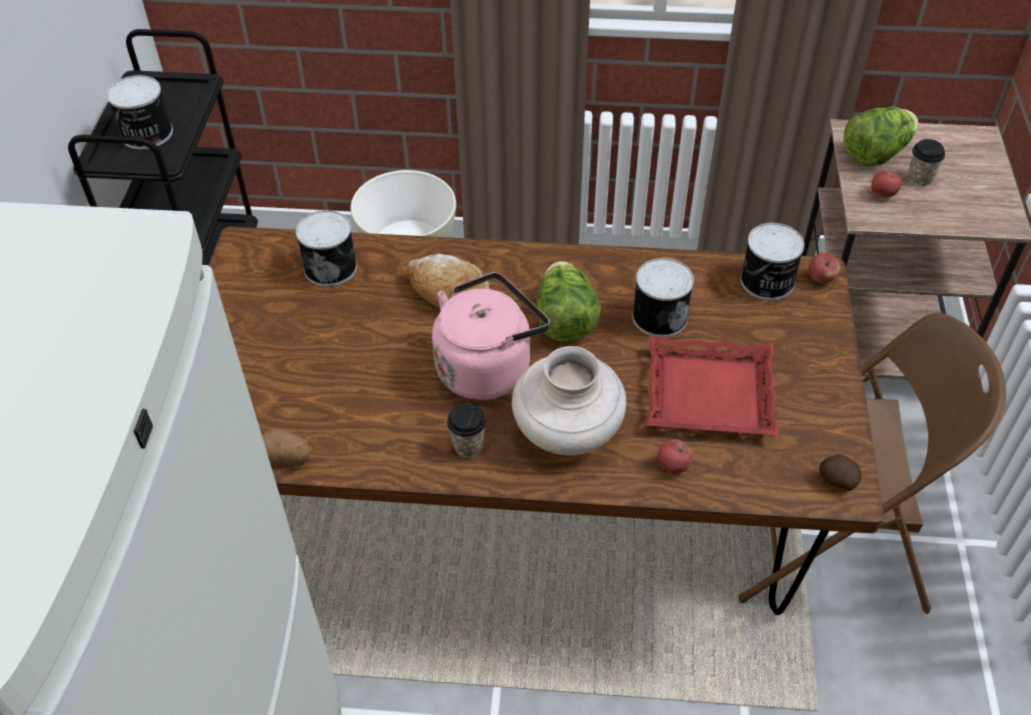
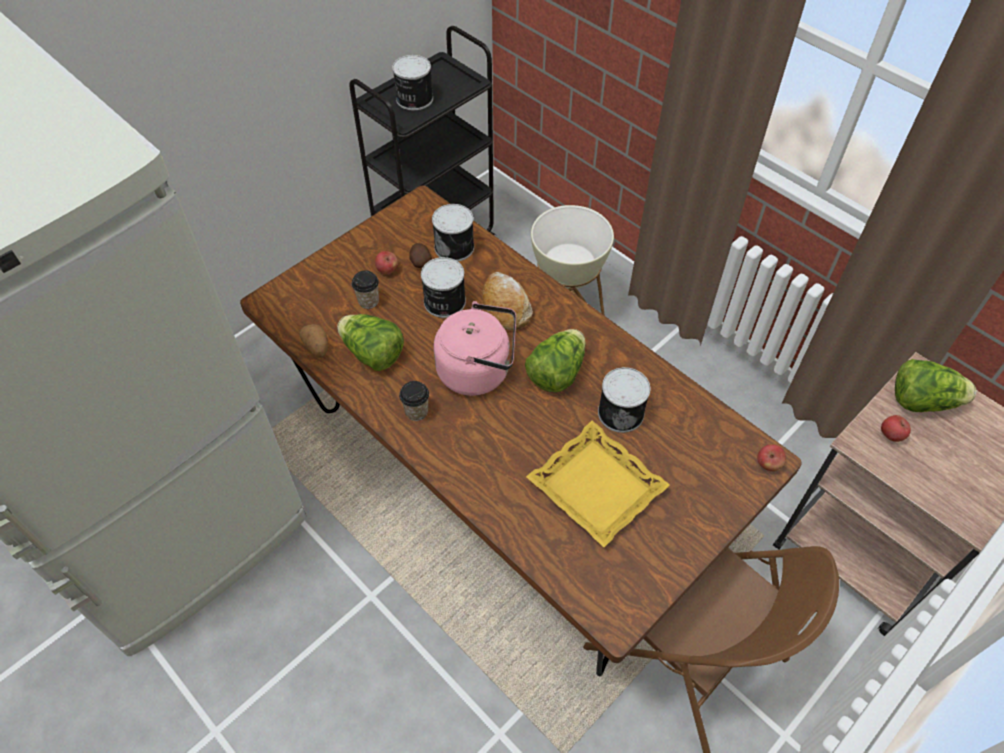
camera: 40 degrees right, 5 degrees up
(358, 423) = (372, 354): none -> lettuce
(567, 432) = (481, 446): beige vase -> none
(672, 466) = (521, 515): apple -> apple (387, 270)
(709, 393) = (597, 487): red tray -> yellow tray
(767, 282) = (724, 440): can -> can (444, 302)
(837, 480) = (617, 608): potato -> potato (420, 262)
(919, 178) = (938, 443): cup -> cup (368, 301)

